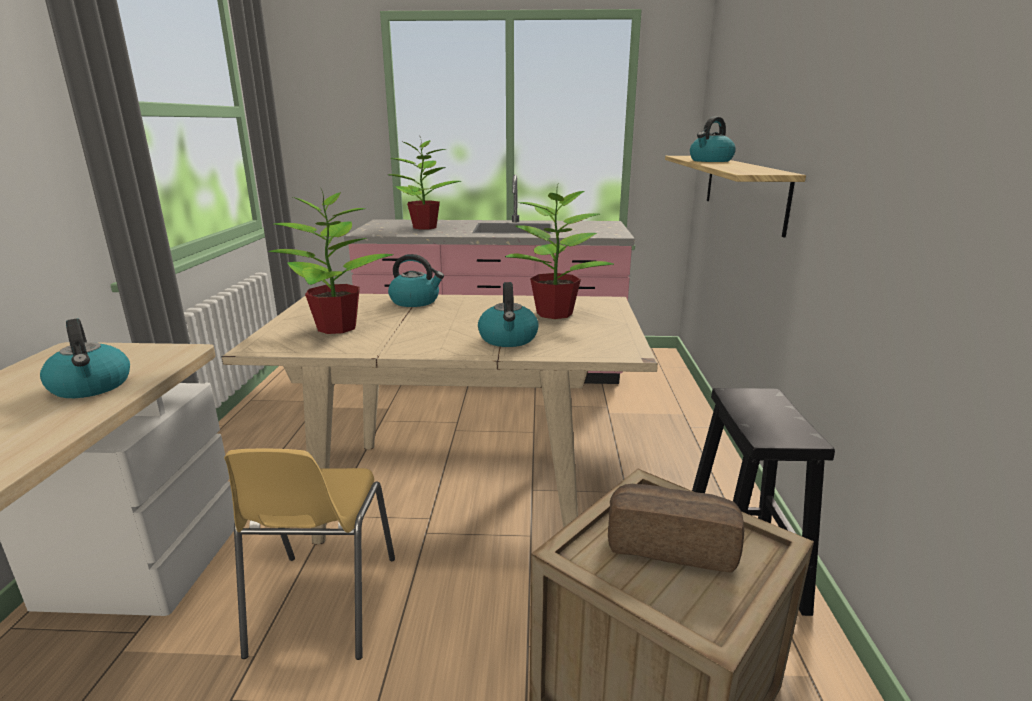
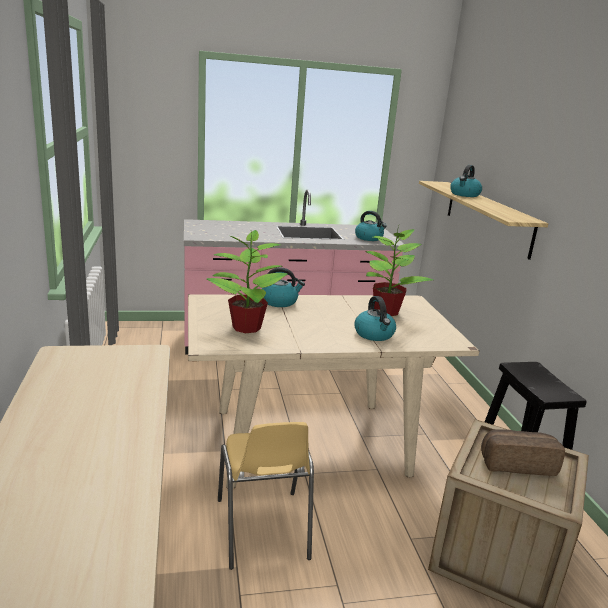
camera: 15 degrees left, 0 degrees up
(91, 386) = (121, 384): kettle -> kettle (369, 238)
(424, 227) = (238, 230): potted plant -> none

